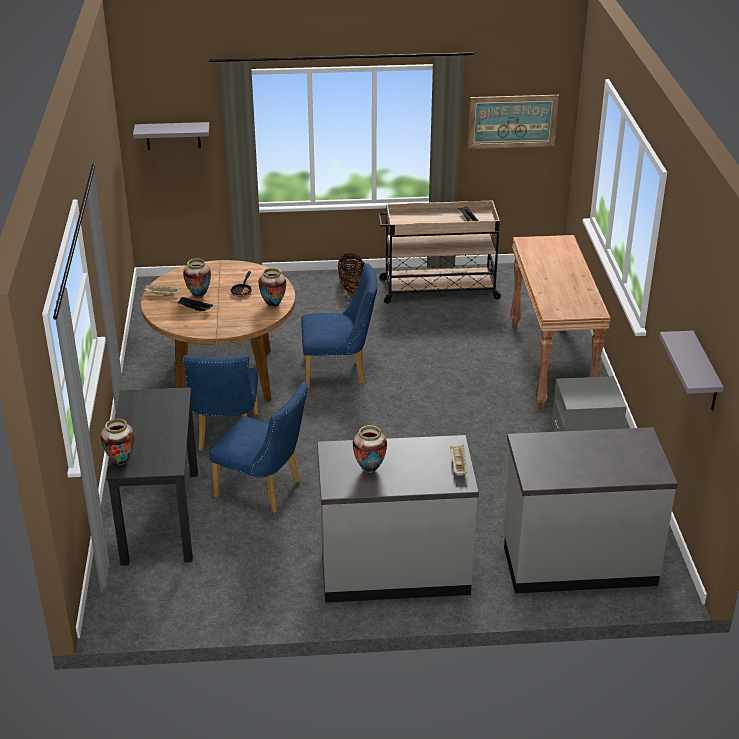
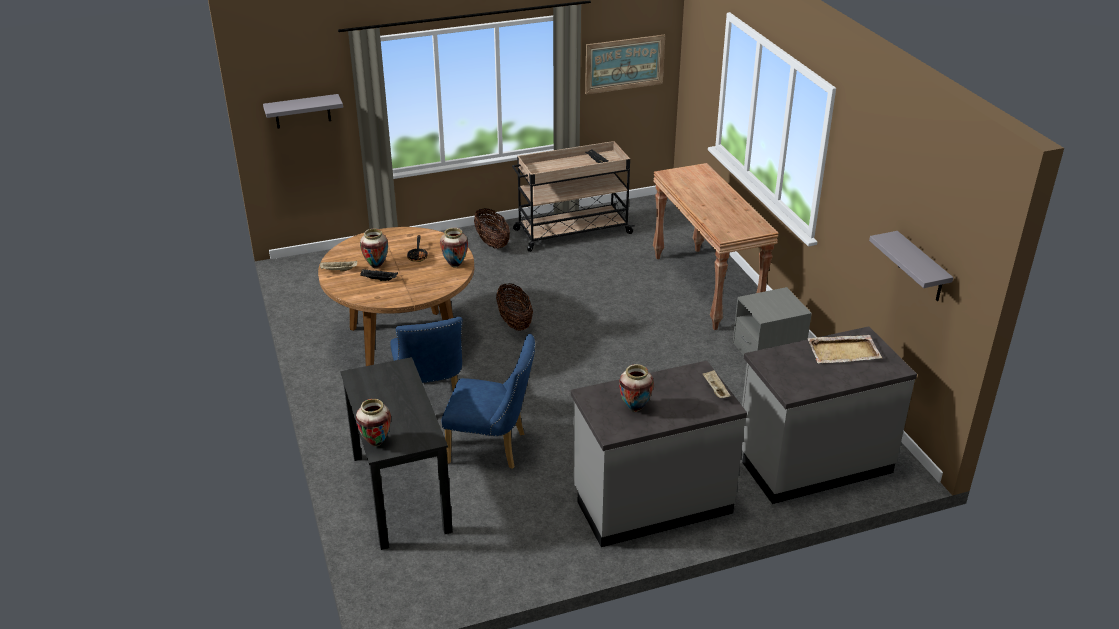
camera: 15 degrees left, 0 degrees up
(340, 372) = (514, 322): blue chair -> basket
(612, 448) = (844, 351): none -> beige tray

